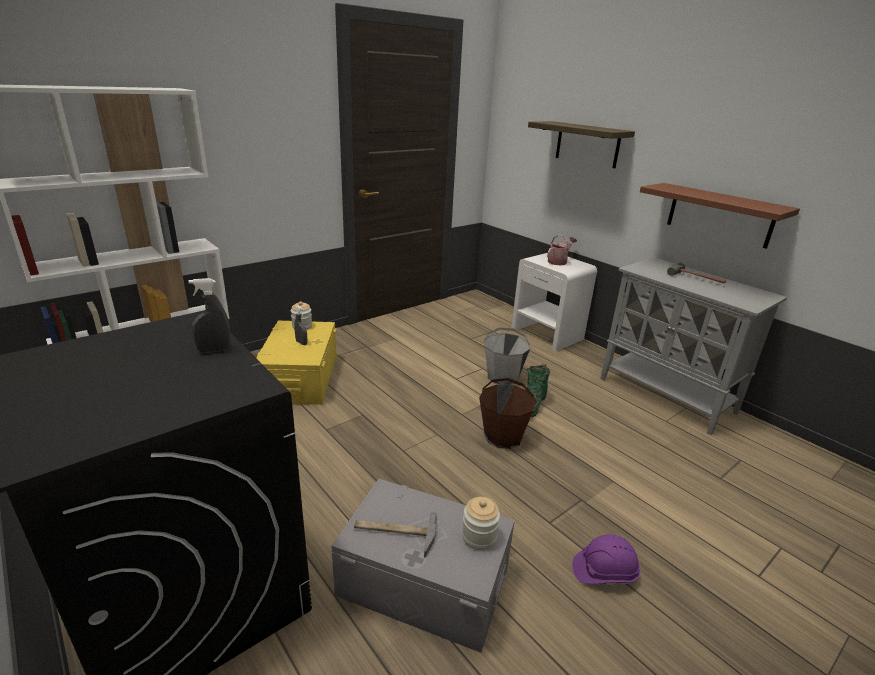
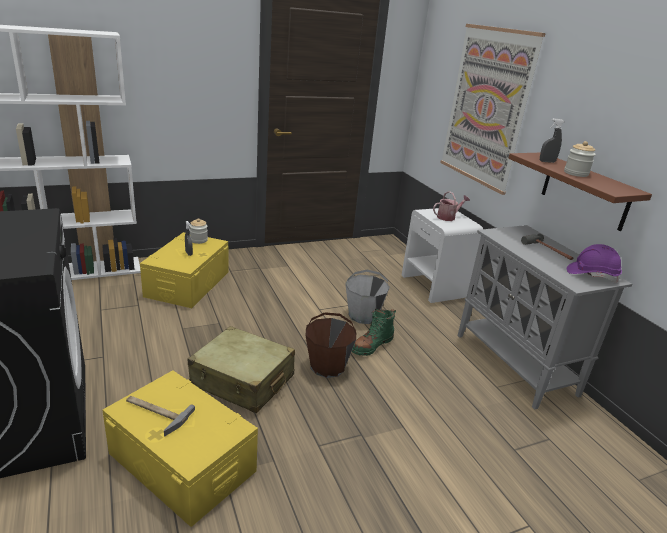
camera: 15 degrees right, 0 degrees up
(214, 350) = (32, 237): grey spray bottle -> grey spray bottle (547, 161)
(423, 581) = (182, 462): grey storage box -> yellow storage box
(429, 472) = (242, 381): none -> beige suitcase
(479, 536) = (218, 432): jar -> jar (576, 173)
(587, 144) = (486, 107): shelf -> picture
(604, 572) = (338, 497): purple hard hat -> purple hard hat (591, 275)

